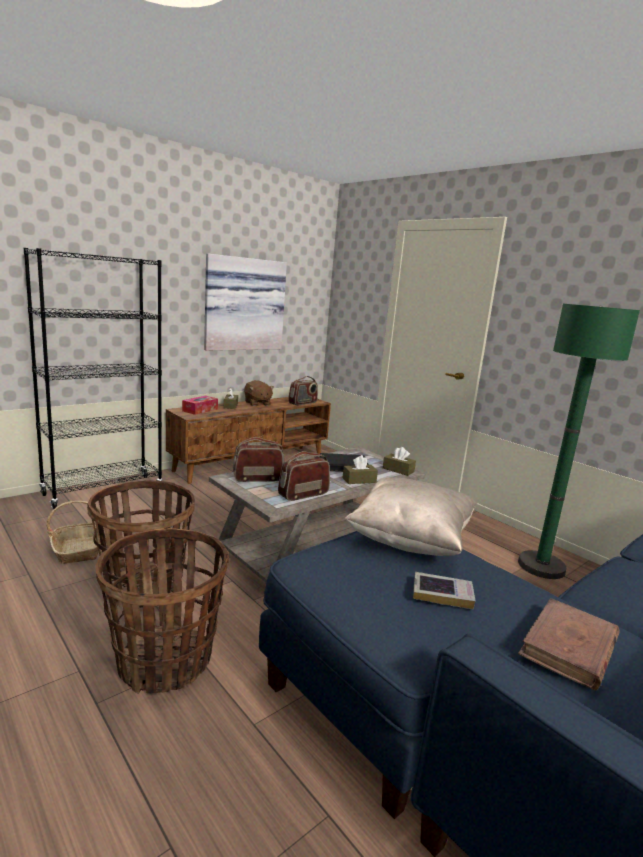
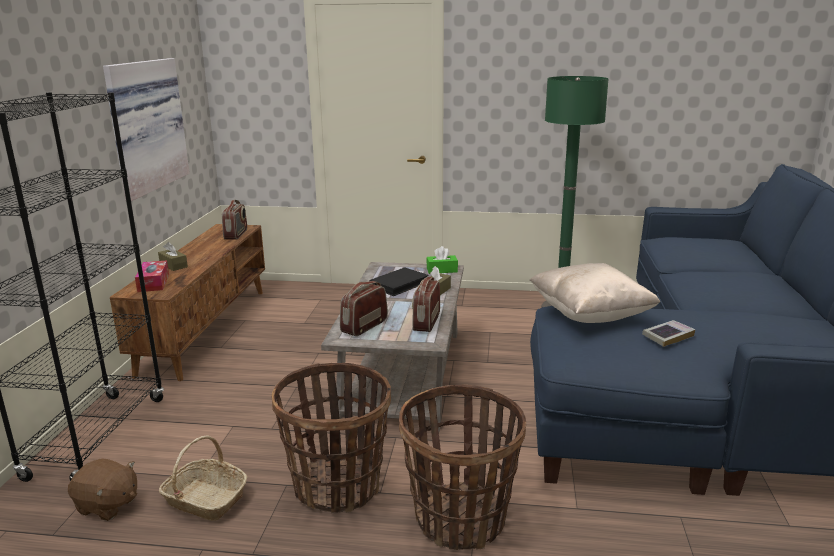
camera: 40 degrees left, 5 degrees up
(257, 403) = (193, 252): brown plush toy -> brown plush toy (107, 505)
(398, 470) = (442, 270): brown tissue box -> green tissue box
(569, 647) = (752, 331): brown book -> none

